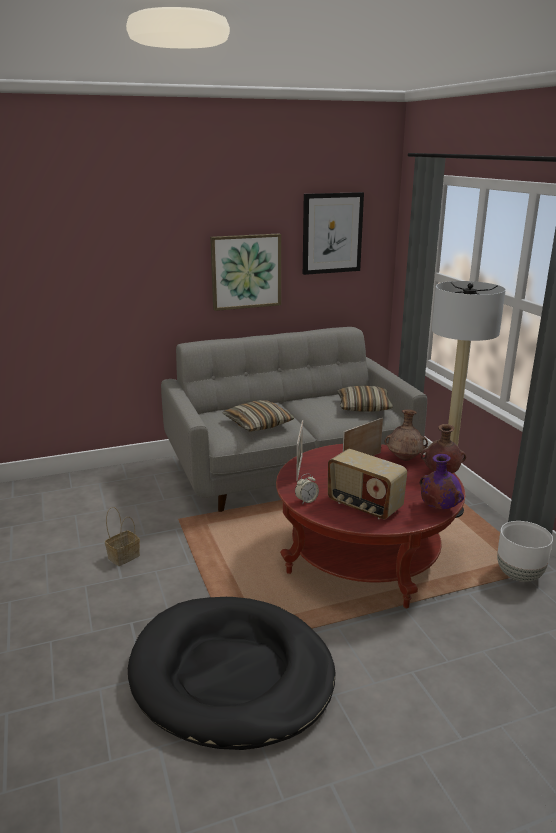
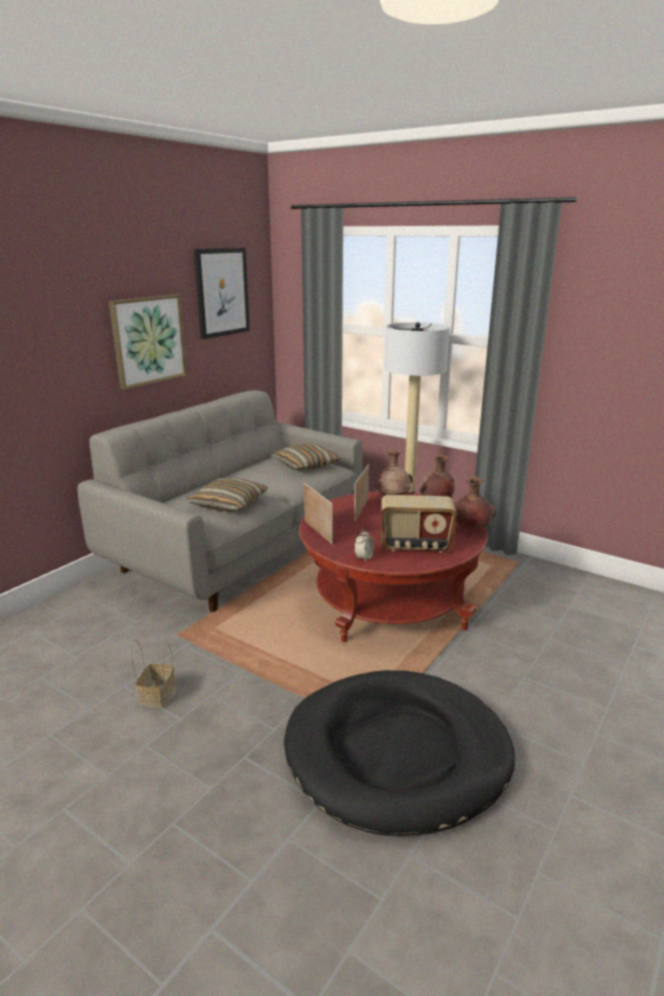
camera: 35 degrees left, 0 degrees up
(438, 508) = (470, 529): purple vase -> brown vase
(518, 575) = (509, 573): white planter -> none

